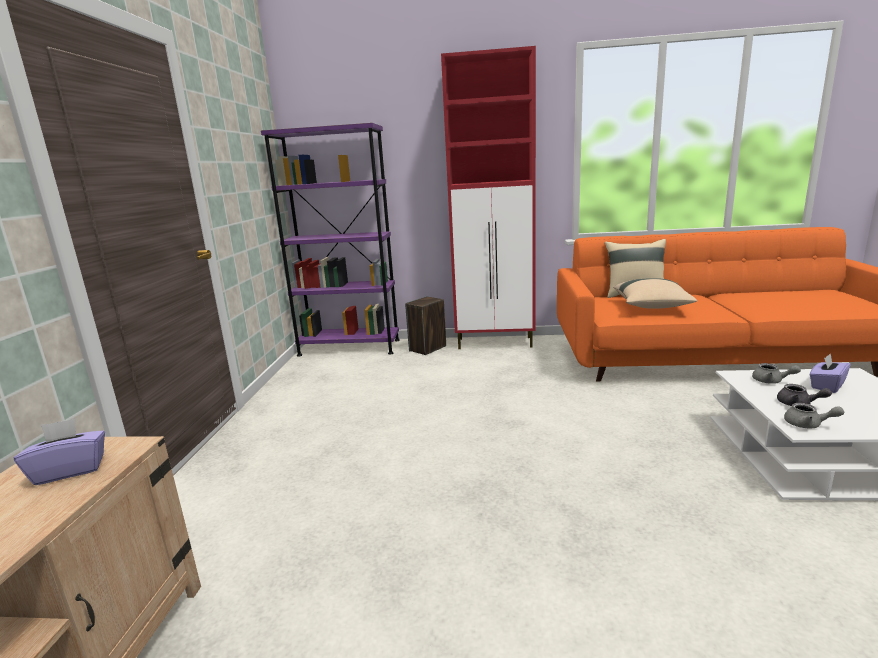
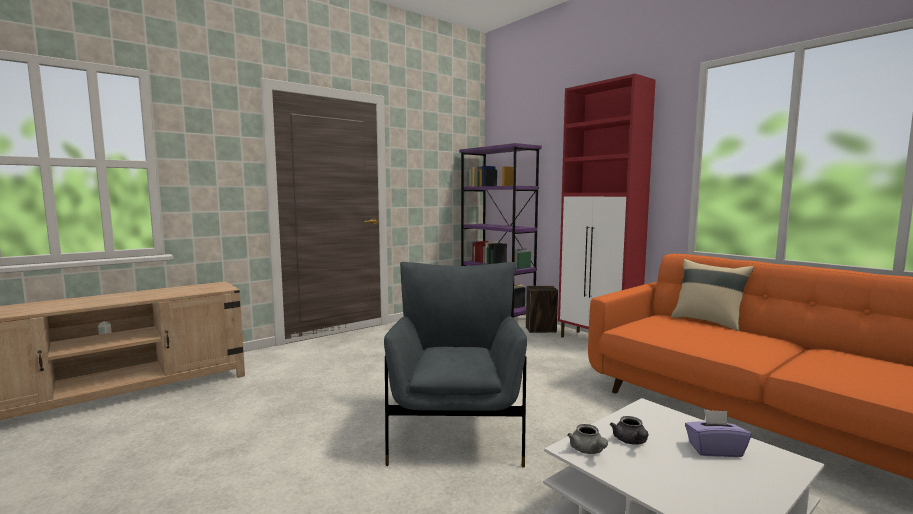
camera: 45 degrees right, 10 degrees down
(70, 470) = (202, 289): purple tissue box -> none
(587, 477) = (456, 429): none -> grey armchair
(652, 306) = (681, 331): beige pillow -> none
(771, 381) = (666, 423): grey teapot -> none

